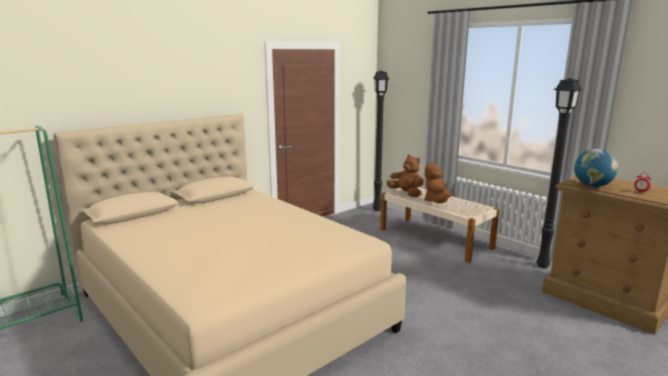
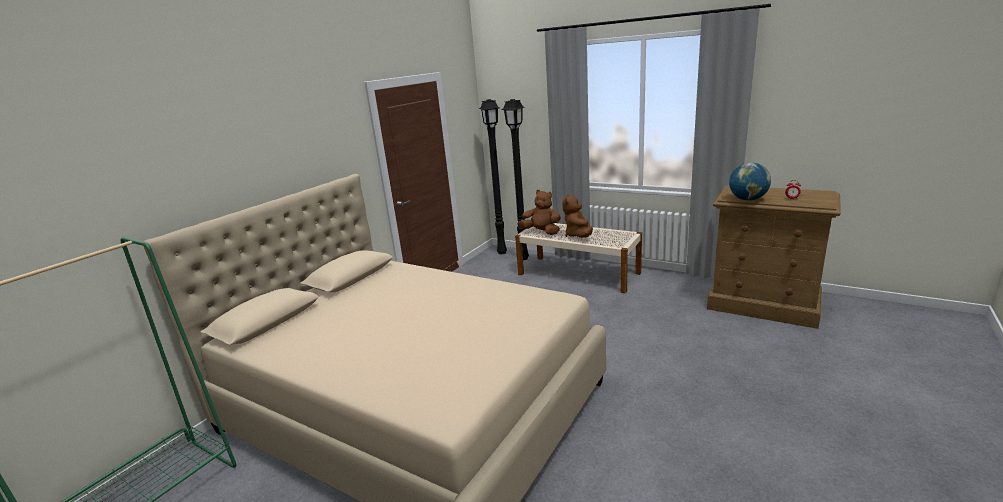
camera: 15 degrees left, 5 degrees up
(542, 265) = (692, 281): black floor lamp -> black floor lamp (523, 258)

